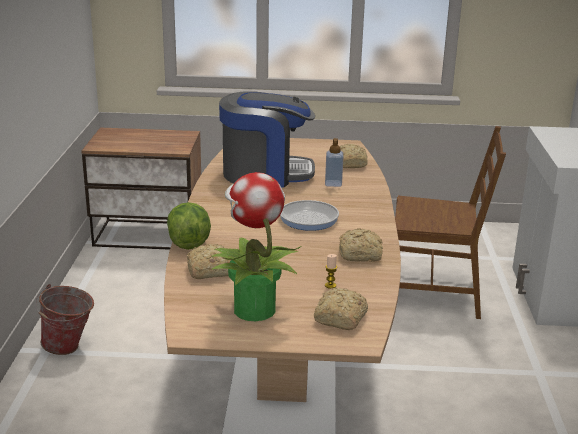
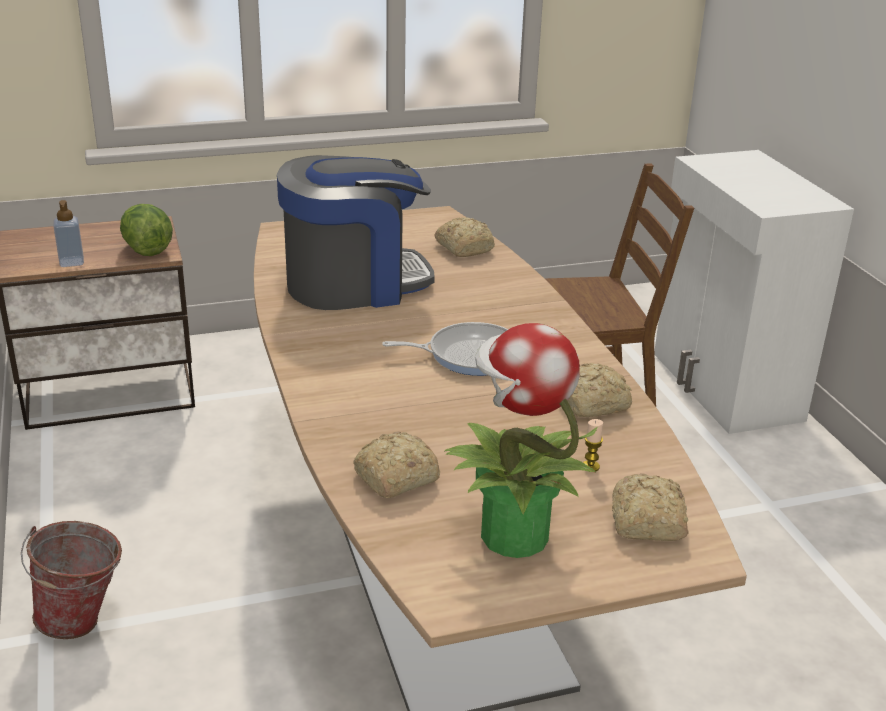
camera: 20 degrees left, 5 degrees up
(189, 242) = (325, 430): lettuce -> lettuce (147, 249)
(333, 184) = (466, 286): soap dispenser -> soap dispenser (71, 262)

